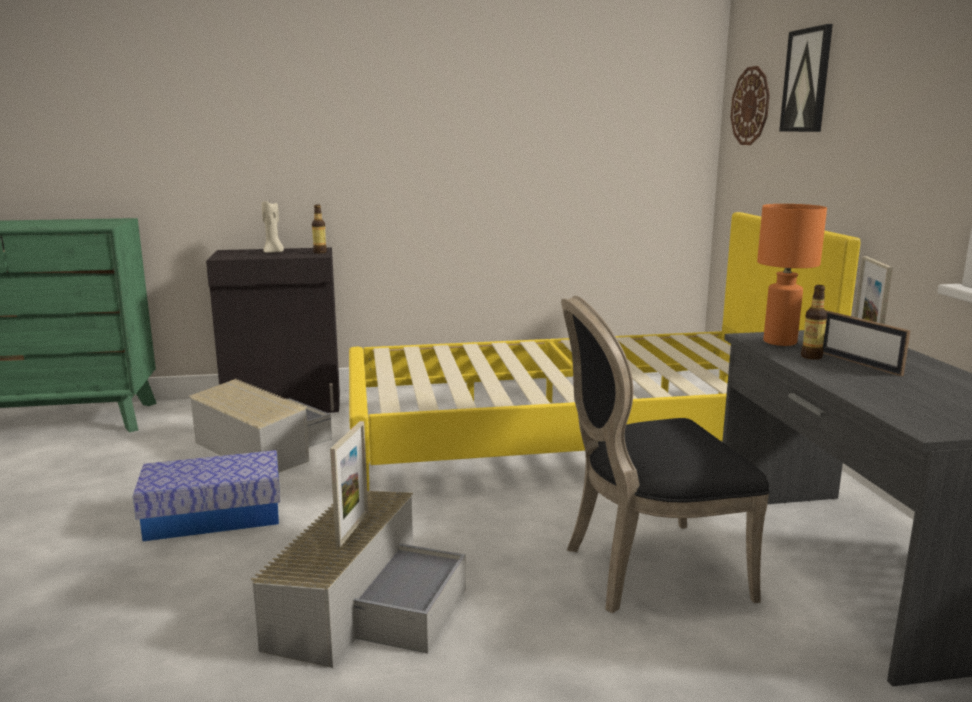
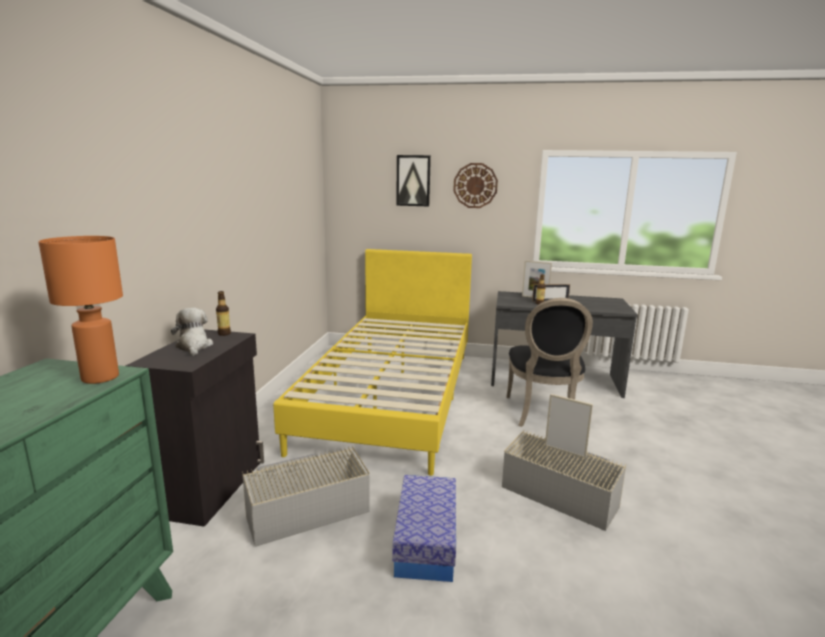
camera: 70 degrees left, 0 degrees up
(273, 252) = (194, 347): beige candle -> plush toy
(750, 106) = (359, 190): wall clock -> wall clock (475, 185)
(780, 342) = (516, 302): orange table lamp -> orange table lamp (101, 378)

